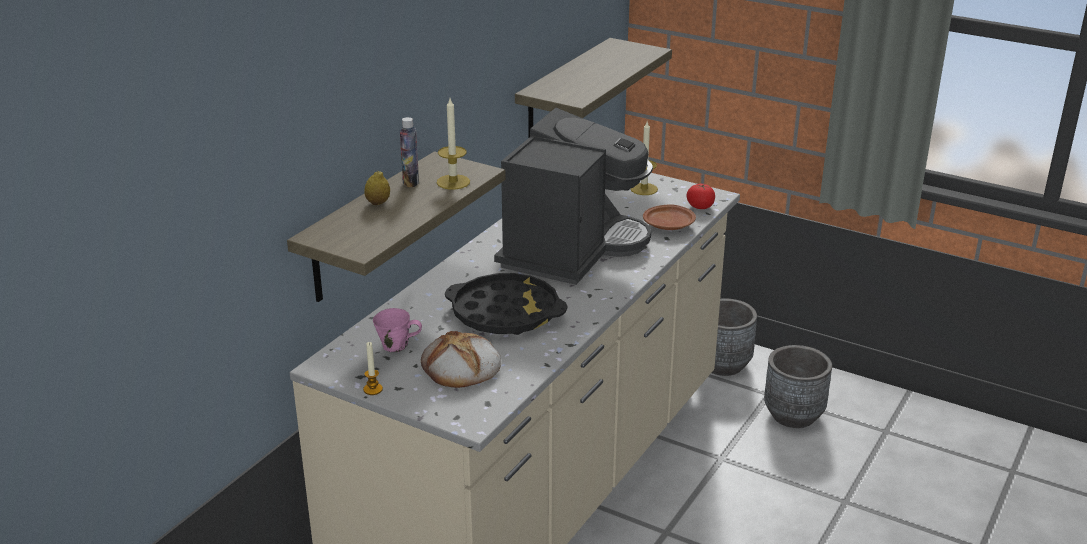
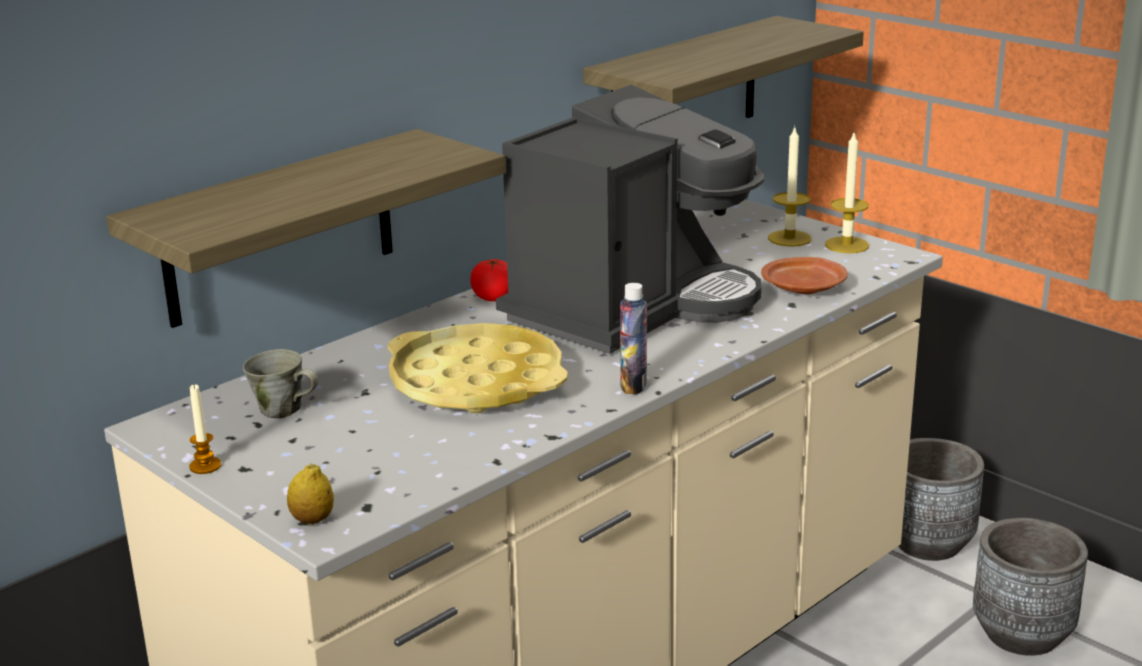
camera: 15 degrees right, 5 degrees down
(378, 203) = (278, 181): lemon -> lemon (312, 520)
(397, 346) = (283, 410): pink mug -> grey mug
(410, 182) = (349, 160): bottle -> bottle (633, 386)
(453, 182) = (412, 164): candle -> candle (847, 245)
(460, 367) = (359, 450): bread -> none
(505, 313) = (477, 382): black tray -> yellow tray
(700, 206) = (868, 267): tomato -> tomato (494, 297)

